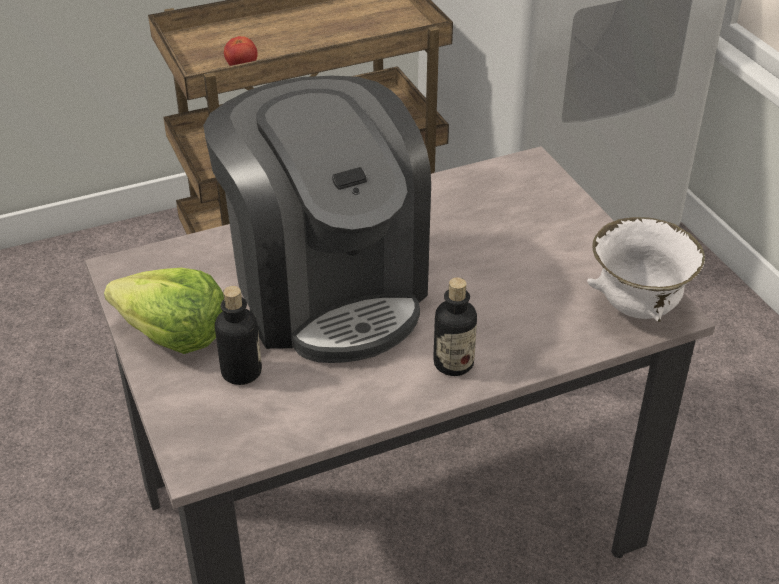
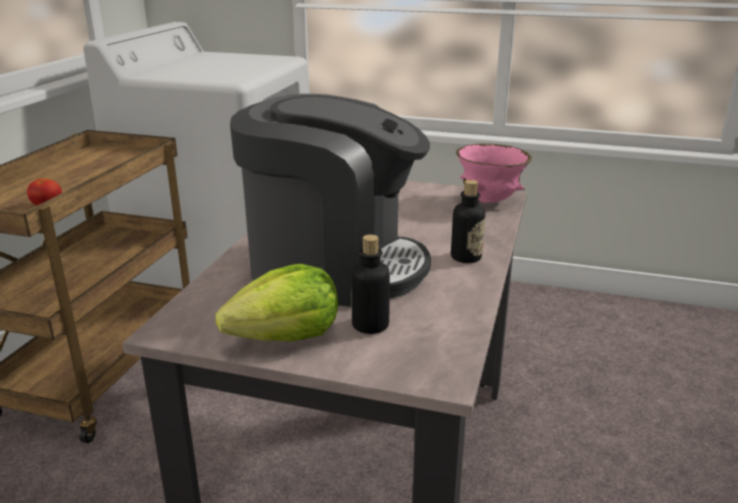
camera: 50 degrees left, 15 degrees down
(636, 308) = (489, 201): white bowl -> pink bowl

